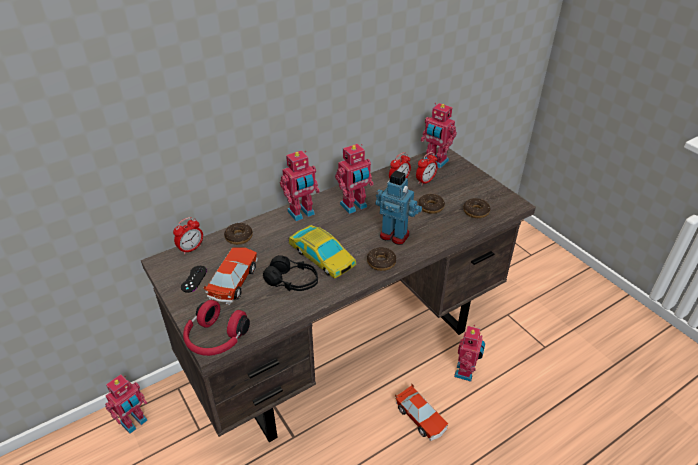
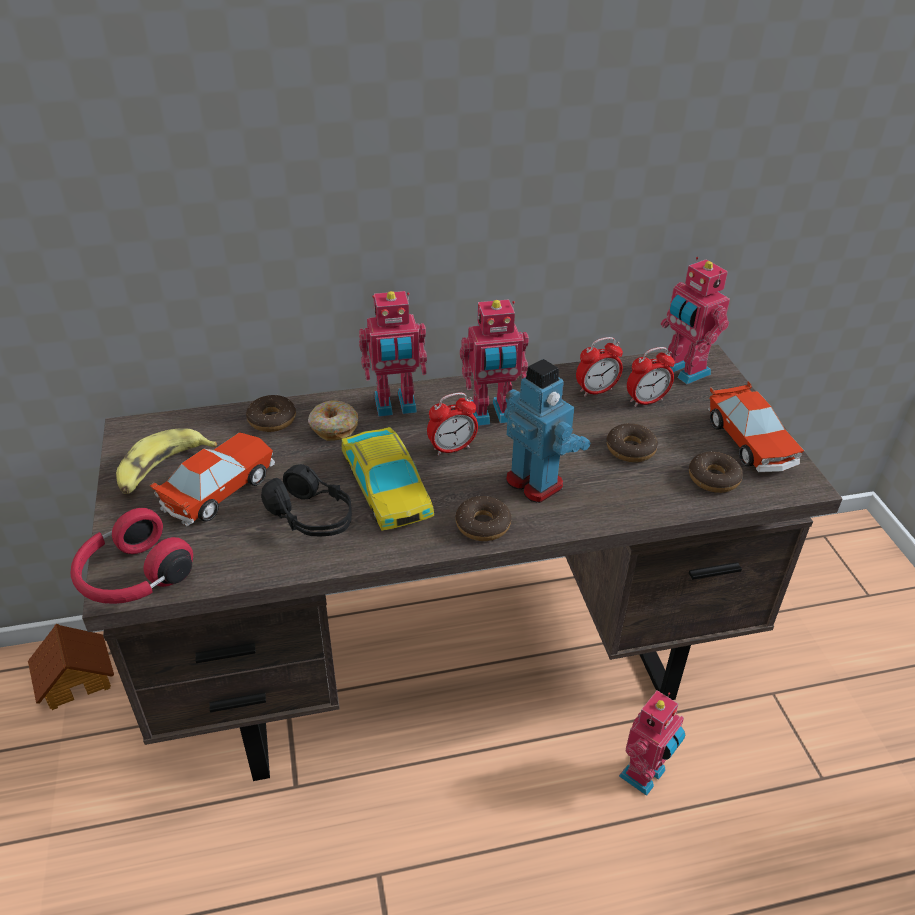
camera: 20 degrees right, 0 degrees up
(134, 422) = (76, 678): toy robot -> toy house
(191, 248) = (188, 420): alarm clock -> alarm clock (452, 448)
(194, 279) = (162, 469): black game controller -> banana
(275, 233) = (333, 427): none -> donut
(420, 418) = (523, 831): toy car -> toy car (750, 443)

